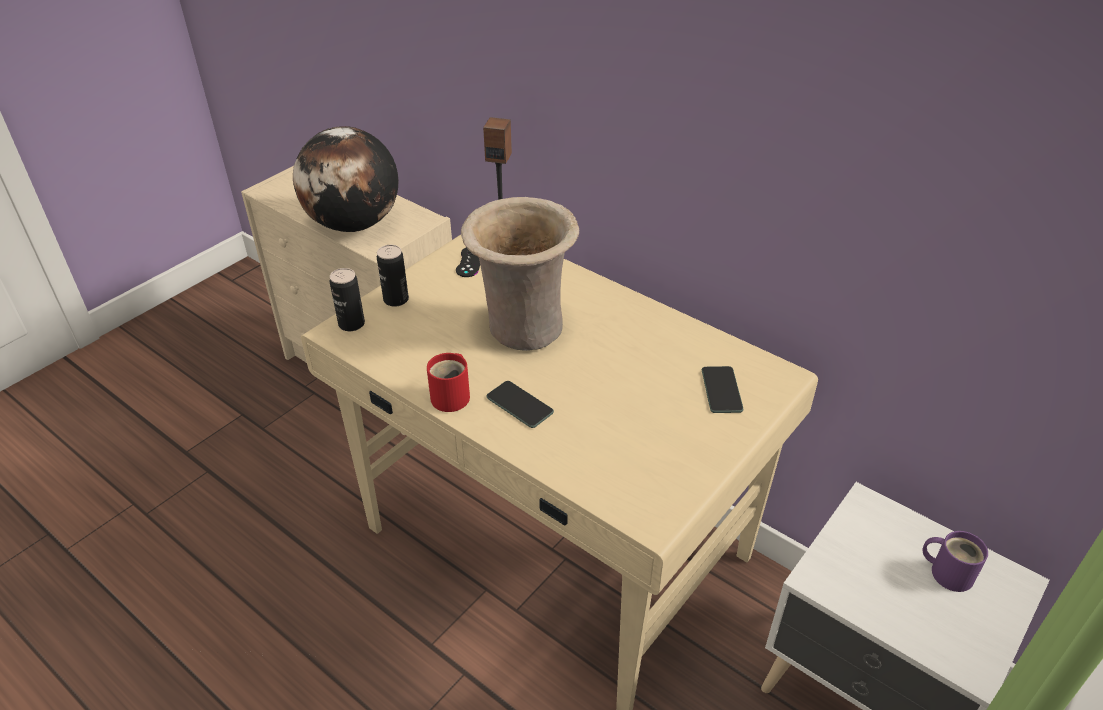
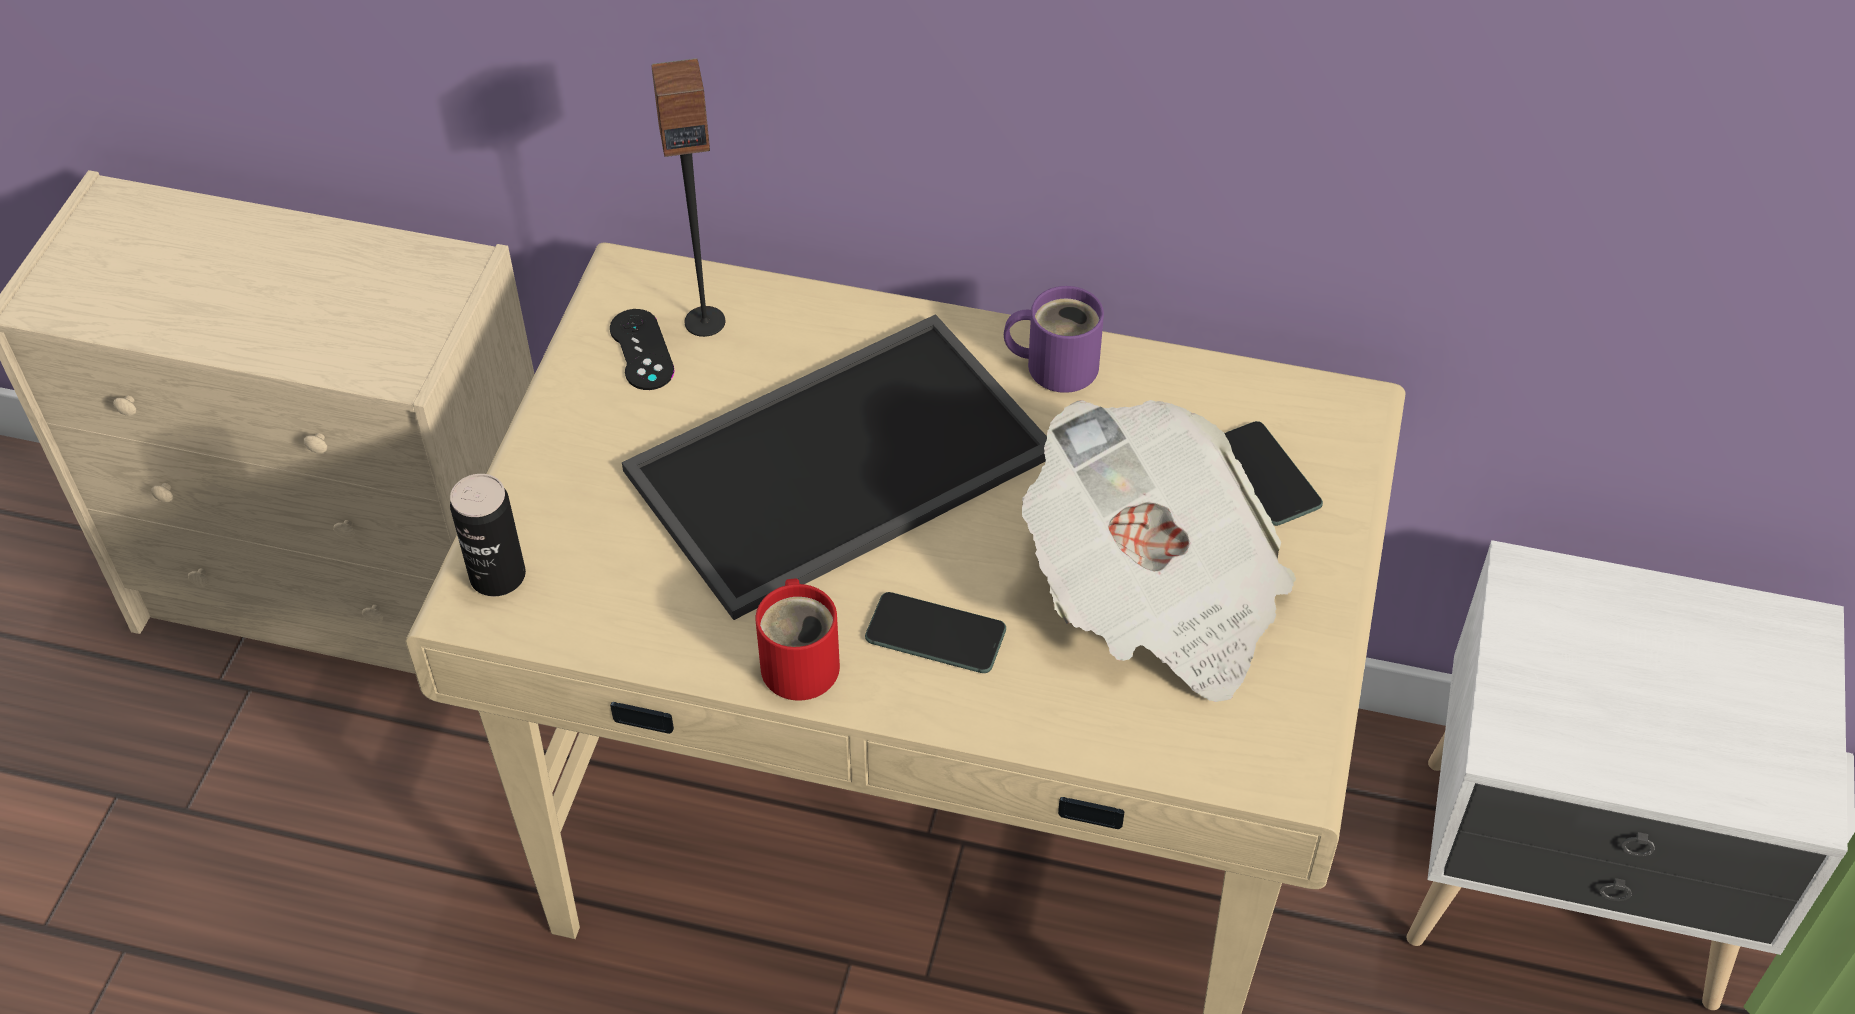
camera: 25 degrees left, 10 degrees up
(354, 224) = (309, 326): globe -> none
(396, 299) = (550, 488): can -> none
(522, 328) = (840, 469): beige vase -> tray
(635, 422) = (1156, 593): none -> newspaper
(948, 571) = (1698, 651): purple mug -> purple mug (1056, 363)

